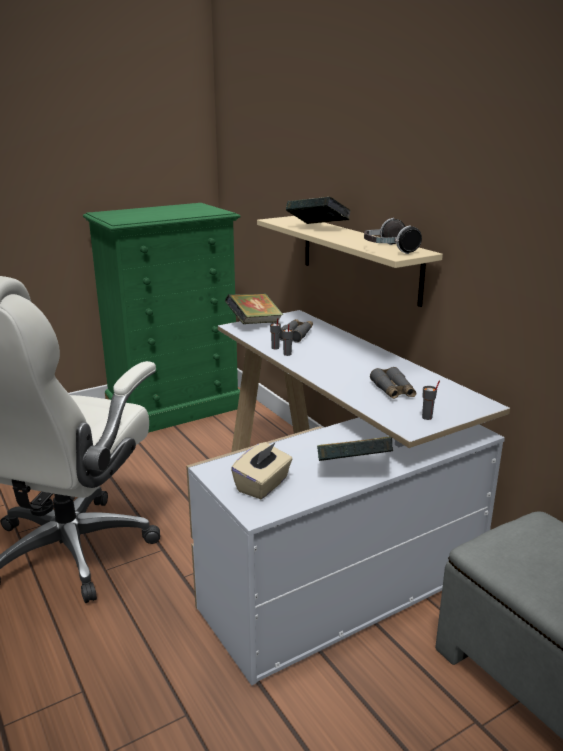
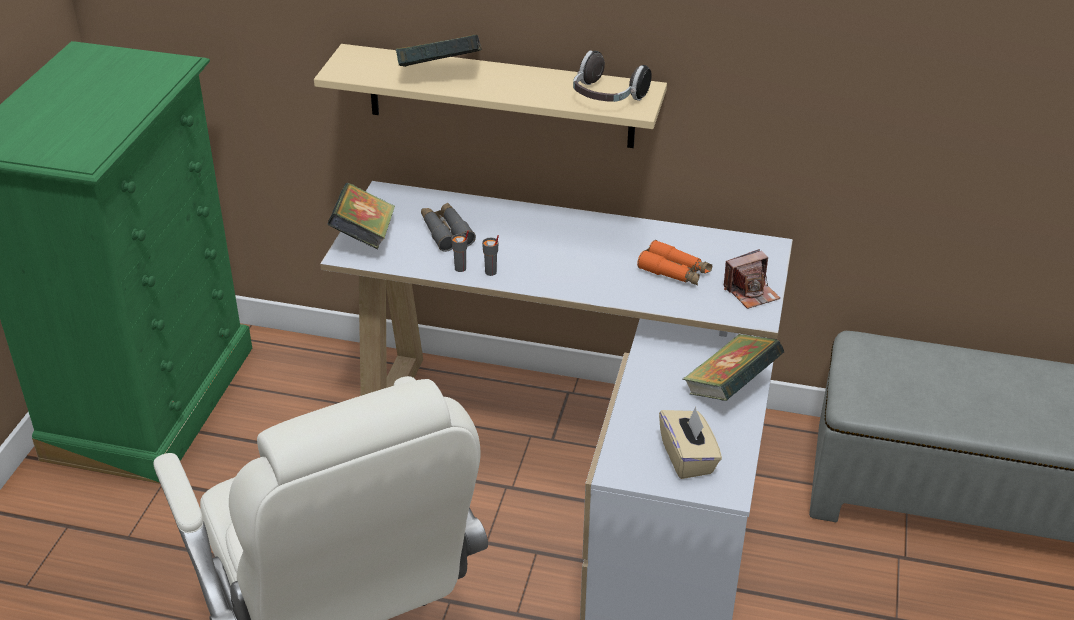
camera: 45 degrees left, 15 degrees up
(393, 391) = (674, 272): grey binoculars -> orange binoculars
(427, 417) = (751, 292): grey cup -> camera

